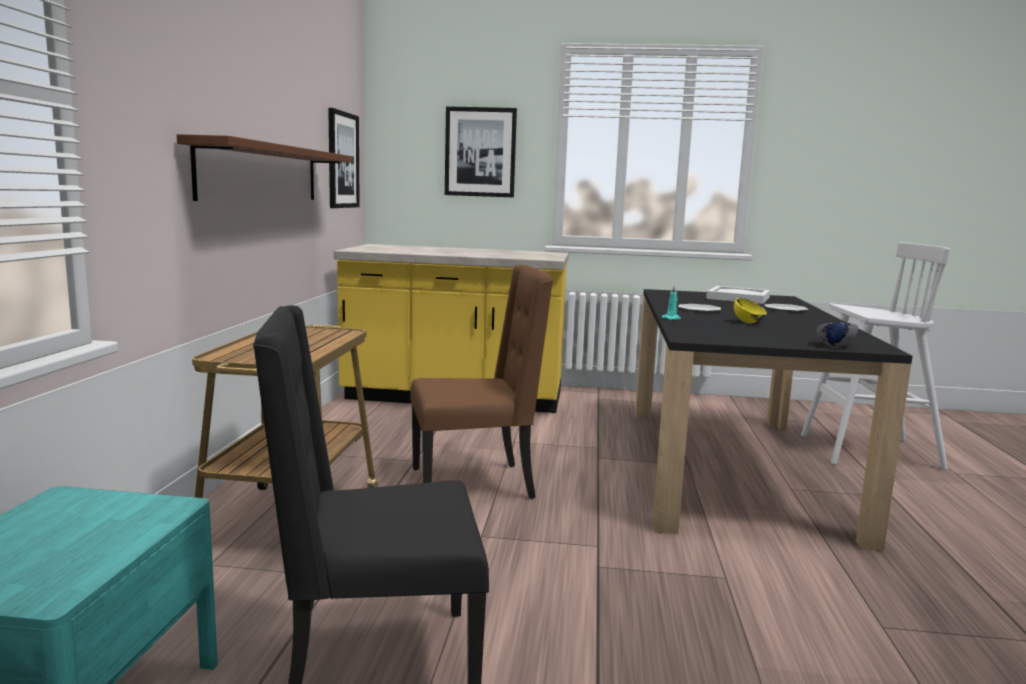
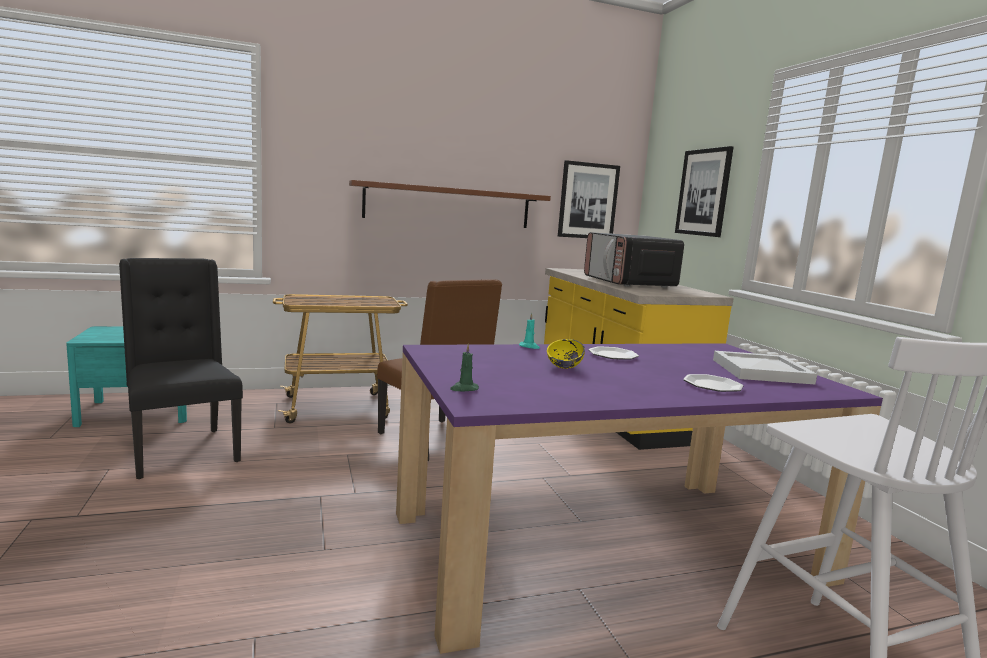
camera: 65 degrees right, 0 degrees up
(479, 253) = (629, 283): none -> microwave
(729, 466) = (606, 546): black dining table -> purple dining table
(834, 346) = (464, 389): grey bowl -> green candle

